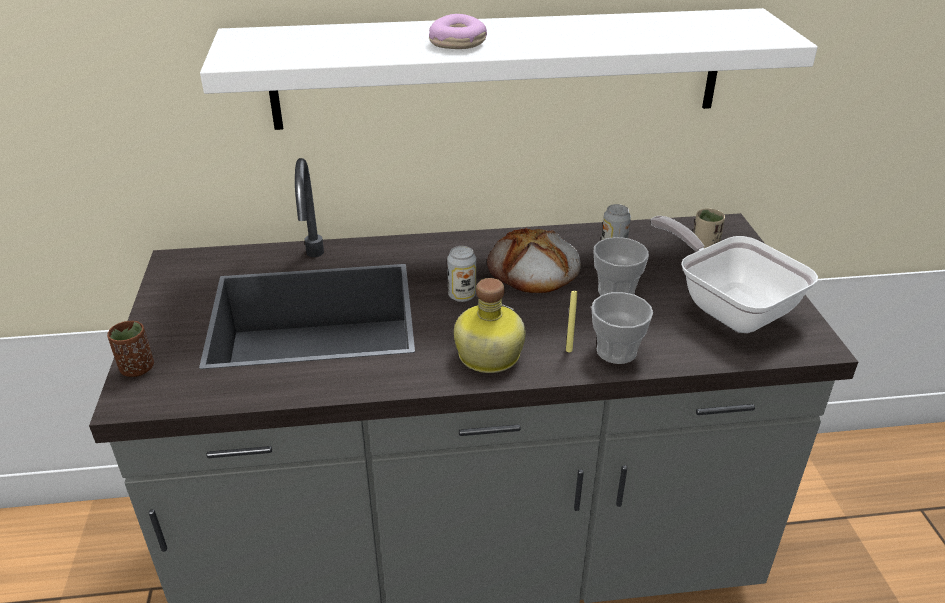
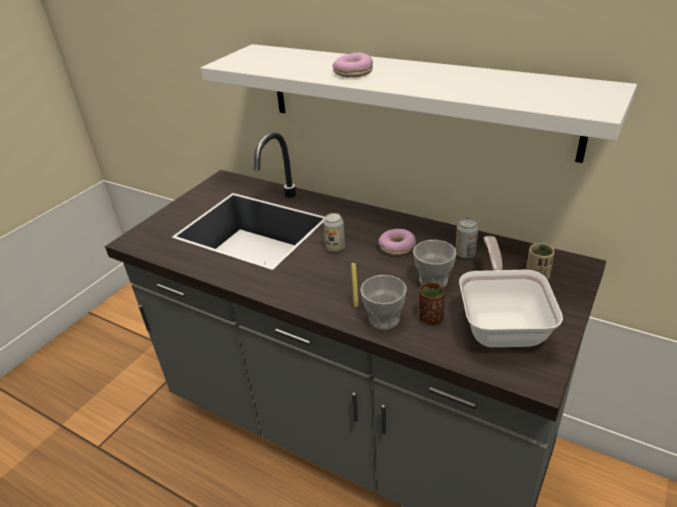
camera: 40 degrees right, 0 degrees up
(137, 368) = (149, 227): brown cup -> brown cup (431, 317)
(487, 355) = (306, 288): bottle -> none
(533, 269) = (397, 247): bread -> donut

